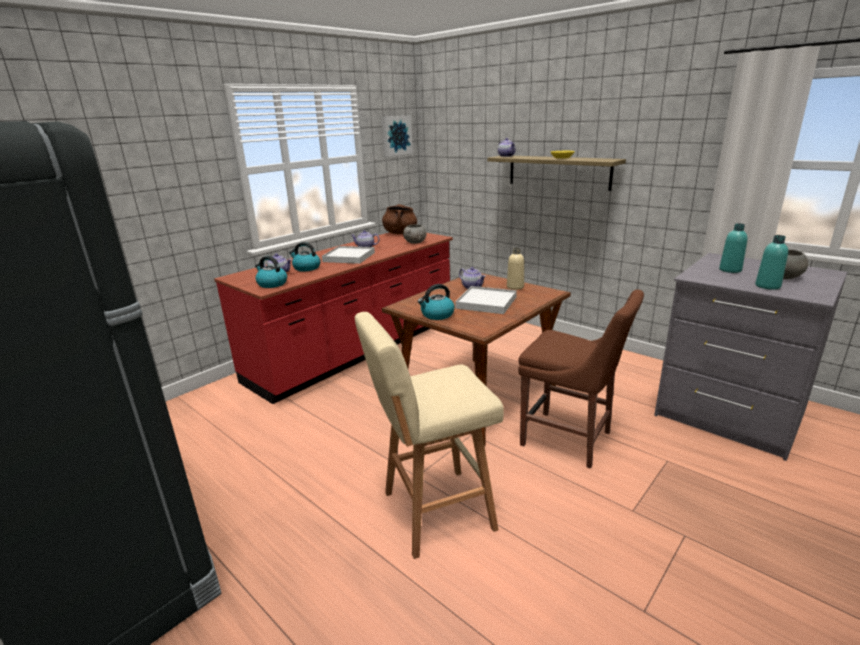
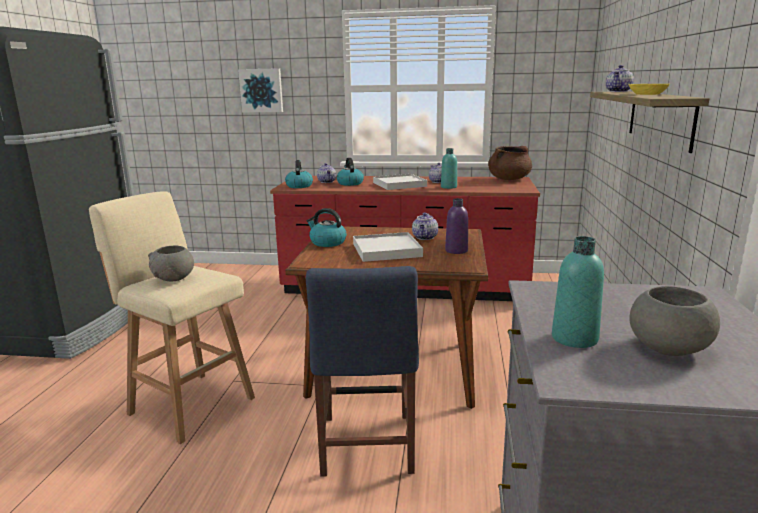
camera: 55 degrees right, 5 degrees down
(396, 135) = (552, 64): picture -> picture (261, 90)
(415, 242) = (487, 188): grey bowl -> grey bowl (174, 278)
(515, 287) = (456, 251): beige bottle -> purple bottle
(570, 440) = (366, 447): brown chair -> blue chair
(730, 270) = (628, 307): turquoise bottle -> turquoise bottle (448, 187)

